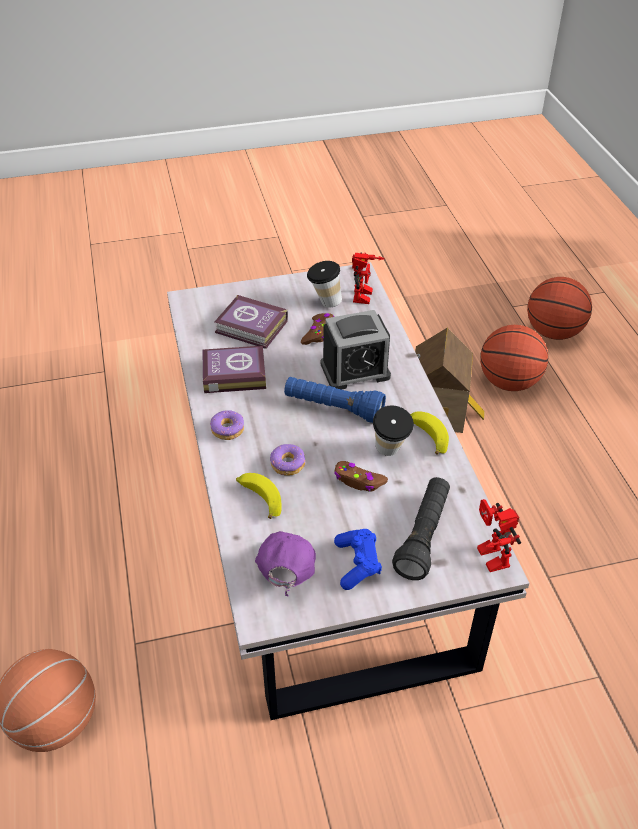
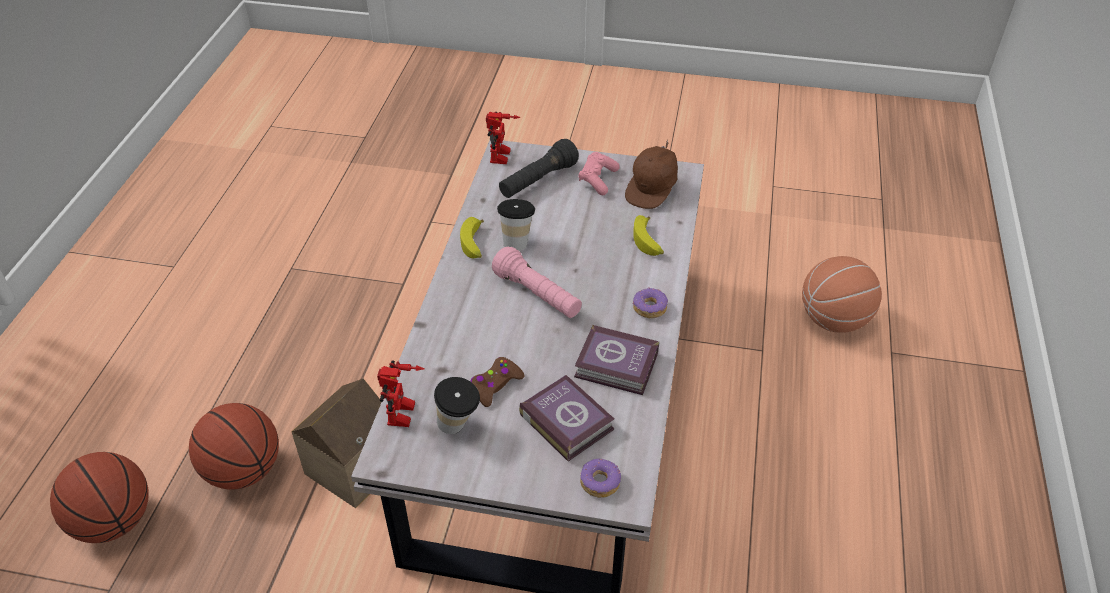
camera: 155 degrees left, 0 degrees up
(286, 573) = (652, 190): purple cap -> brown cap
(288, 464) = (609, 260): donut -> donut (599, 482)
(333, 408) = (538, 295): blue flashlight -> pink flashlight
(355, 370) = (489, 326): alarm clock -> none
(357, 564) = (598, 180): blue game controller -> pink game controller
(358, 481) = (558, 230): brown game controller -> none
(366, 297) = (405, 416): toy robot -> toy robot turned 150 degrees clockwise

